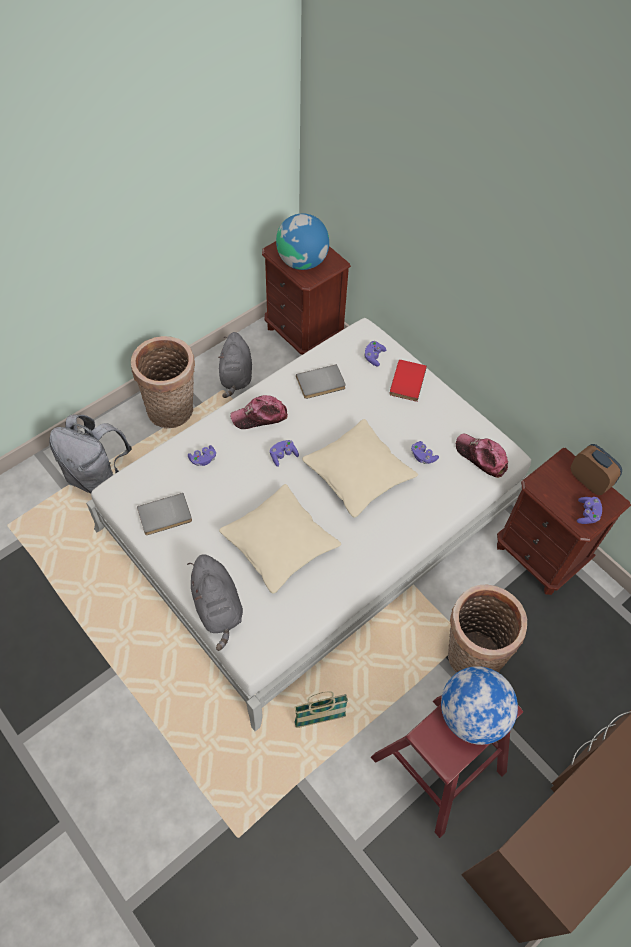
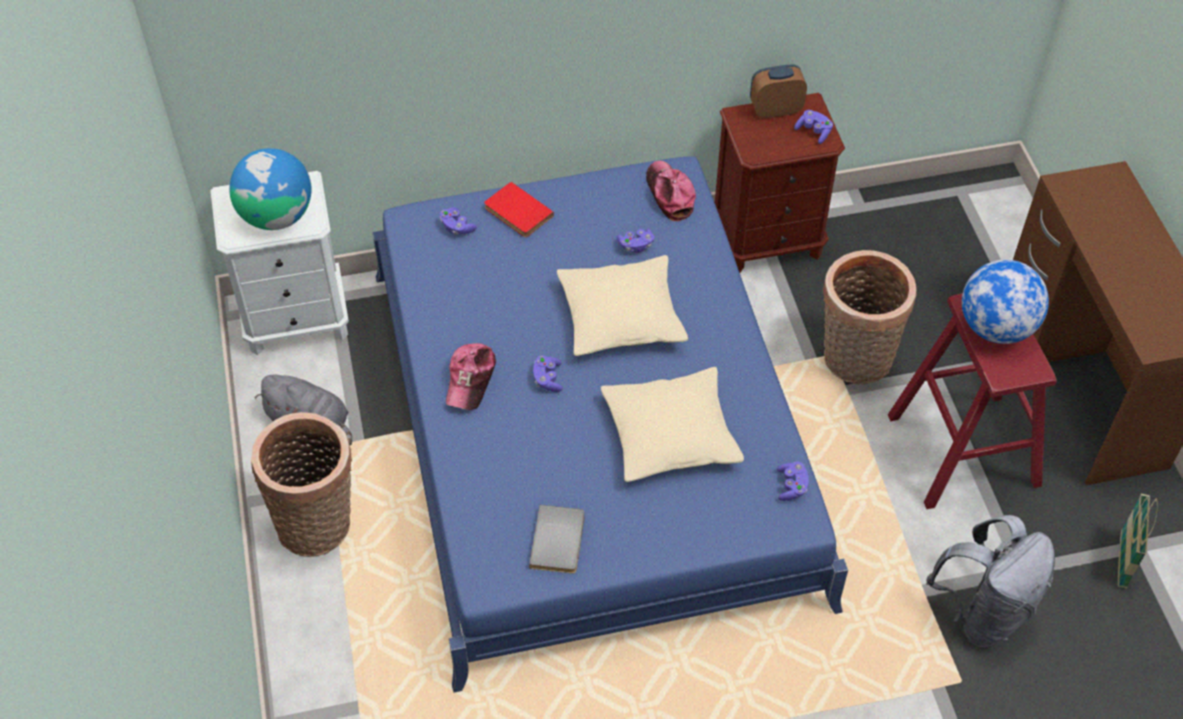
camera: 60 degrees left, 5 degrees down
(98, 477) = (369, 658): grey backpack -> grey backpack (983, 612)
(203, 459) = (497, 467): purple game controller -> purple game controller (791, 486)
(217, 607) = (721, 532): grey plush toy -> none
(303, 334) = (296, 319): brown nightstand -> white nightstand
(313, 518) = (591, 432): white bed -> blue bed
(319, 719) = (859, 539): basket -> basket (1122, 560)
(321, 384) = (462, 297): grey book -> none
(481, 457) = (669, 194): cap -> cap turned 90 degrees clockwise

